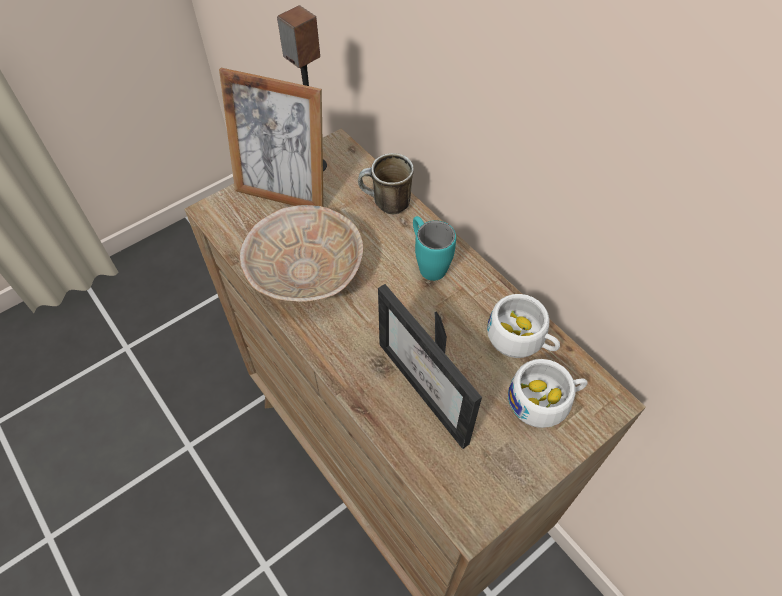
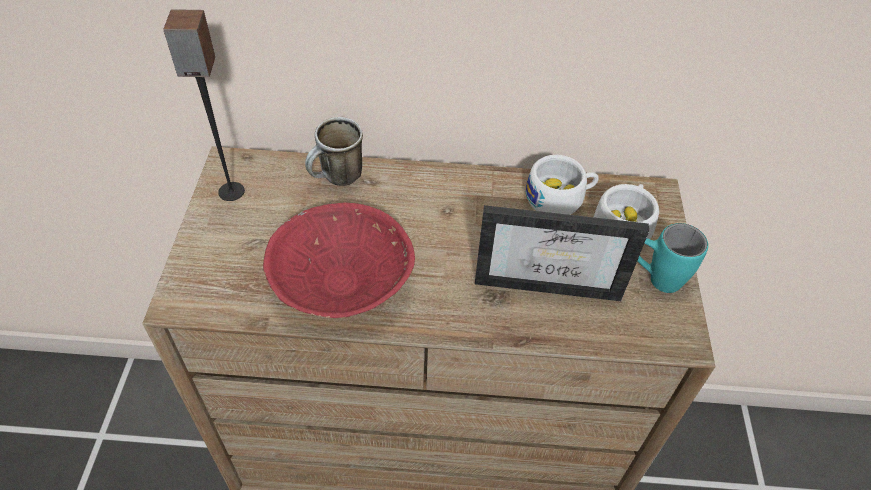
camera: 50 degrees left, 5 degrees down
(283, 192) = (230, 234): picture frame -> none
(305, 270) = (339, 280): beige bowl -> red bowl
(428, 263) = (430, 198): turquoise mug -> turquoise mug (654, 278)

